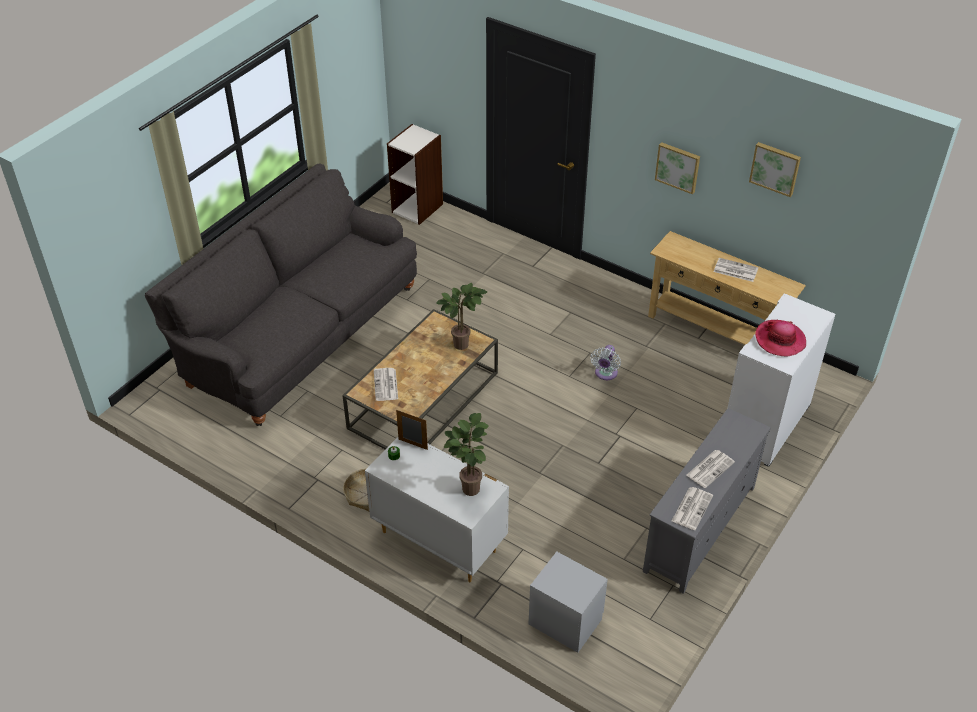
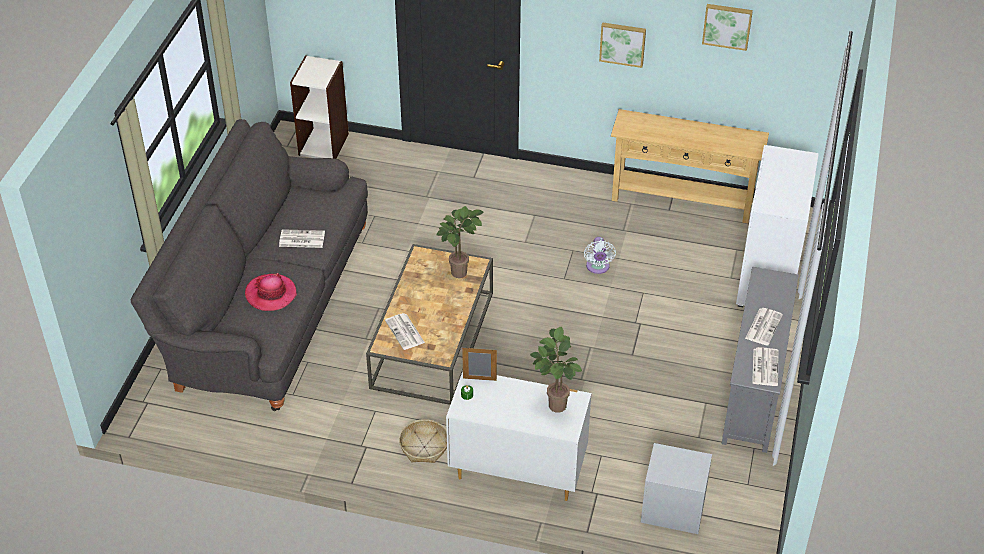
camera: 20 degrees left, 0 degrees up
(735, 270) = (698, 133): newspaper -> newspaper (301, 239)
(780, 340) = (781, 189): hat -> hat (271, 294)

